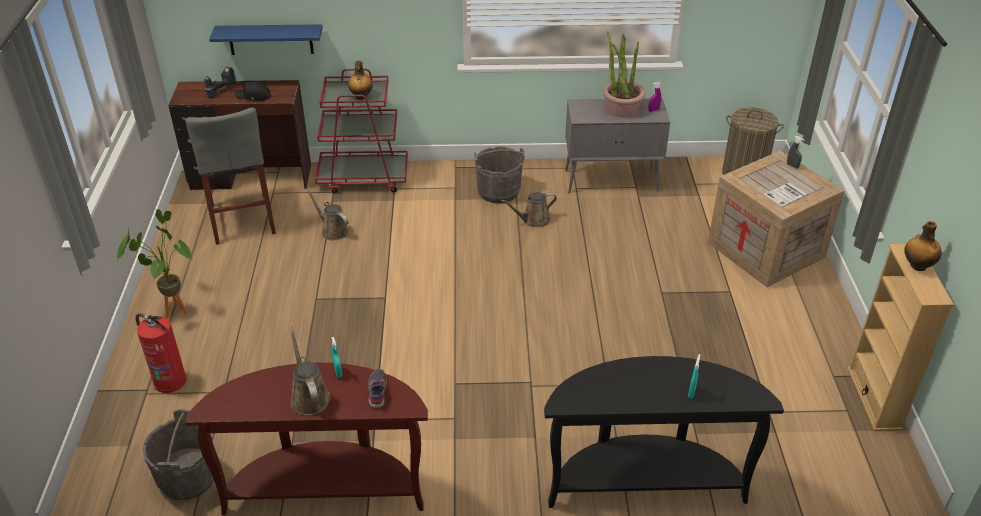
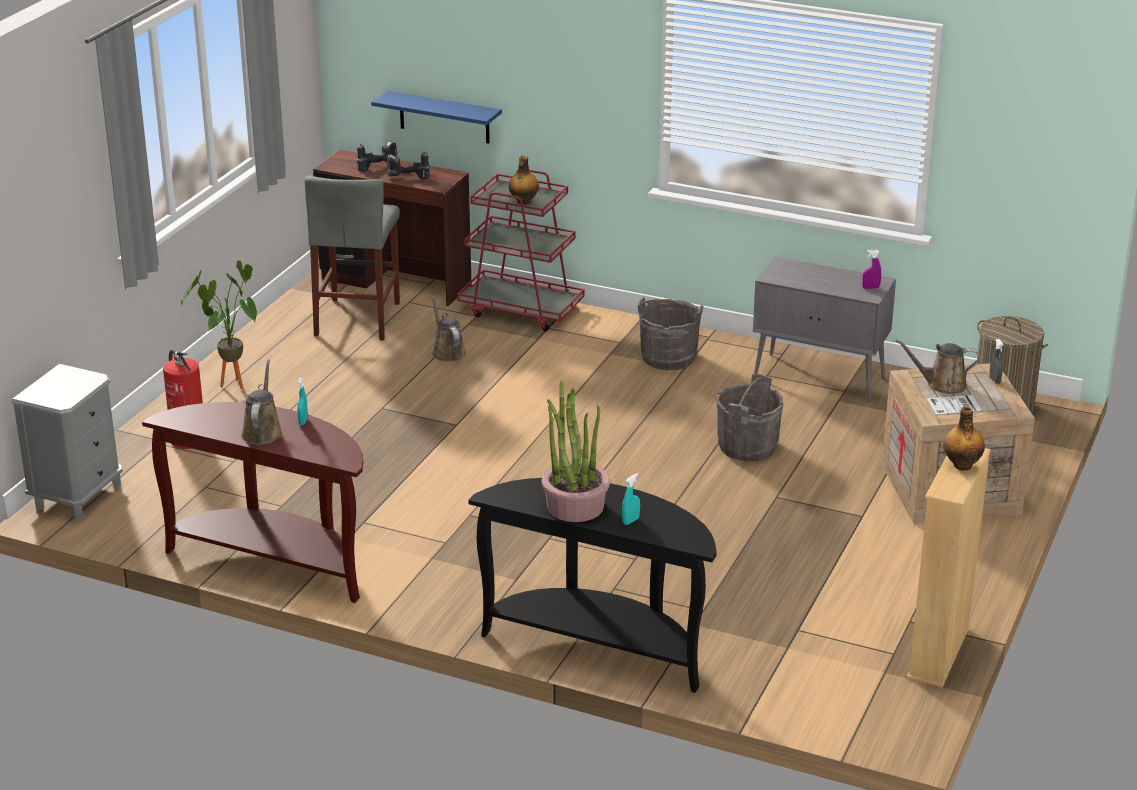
camera: 25 degrees right, 10 degrees down
(101, 477) = (78, 496): none -> grey nightstand
(188, 478) = (154, 518): grey bucket -> grey bucket (747, 447)
(253, 96) = (406, 178): black cap -> power drill
(378, 391) = (327, 443): grey shoe -> none
(533, 220) = (685, 394): brown watering can -> brown watering can (942, 385)
(621, 108) = (832, 278): potted plant -> potted plant (575, 506)

